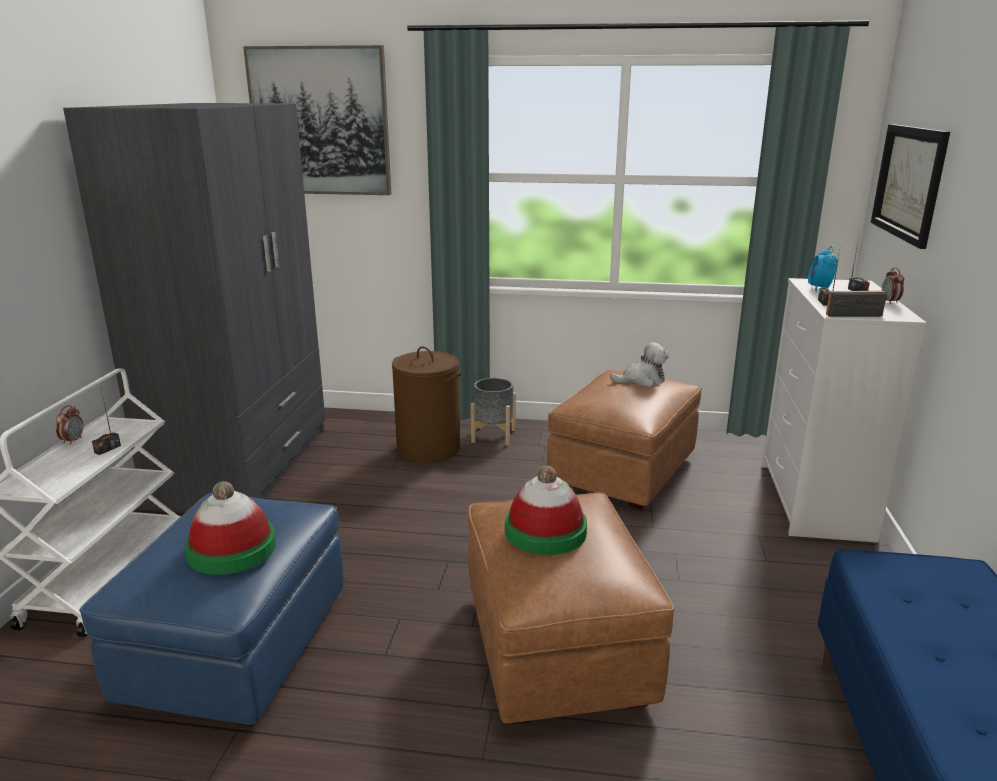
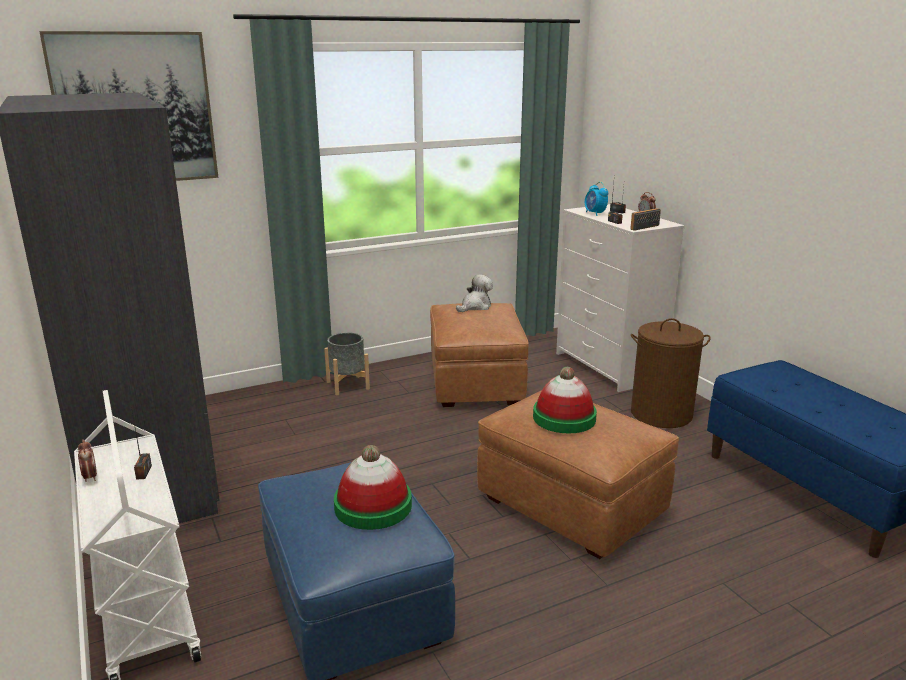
camera: 35 degrees left, 0 degrees up
(429, 448) = (307, 410): brown laundry basket -> brown laundry basket (661, 414)
(909, 182) = (634, 133): picture -> none

